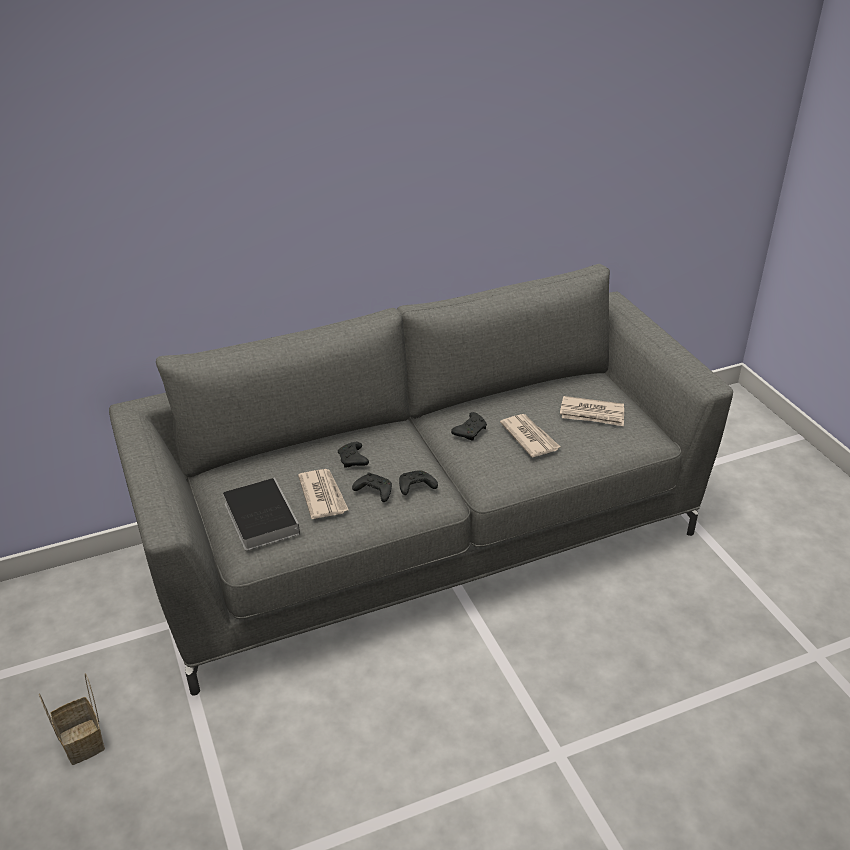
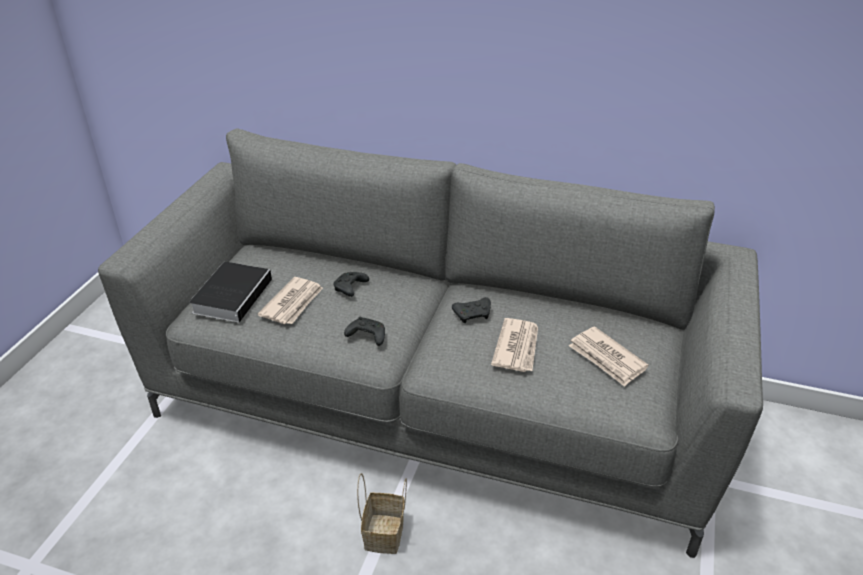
camera: 40 degrees right, 0 degrees up
(83, 742) = (66, 404): basket -> basket (385, 535)
(373, 492) = (331, 321): black game controller -> none

